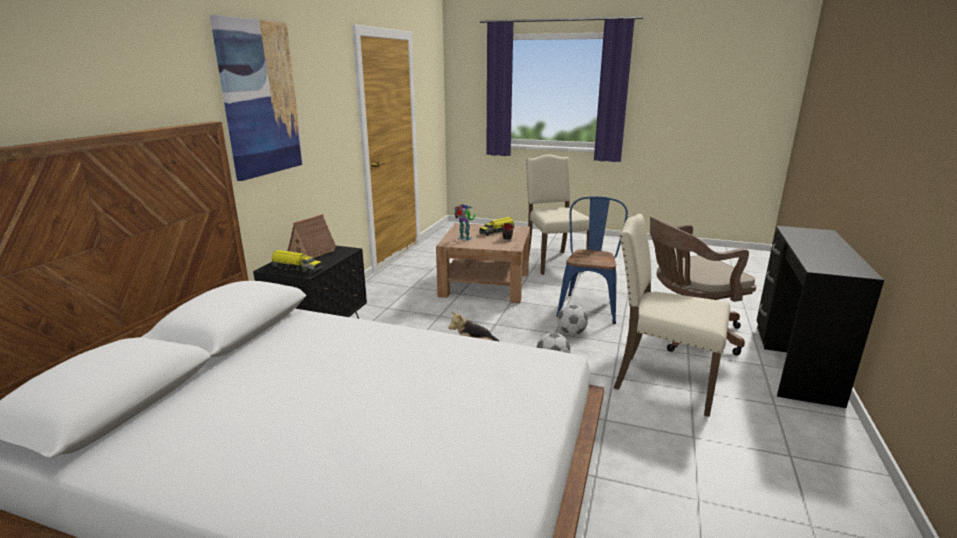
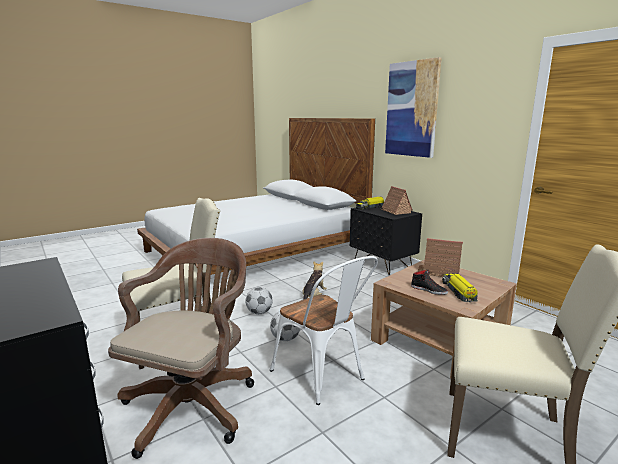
camera: 125 degrees right, 5 degrees down
(465, 239) = (438, 272): toy robot -> toy house
(589, 306) = (323, 377): blue chair -> white chair

